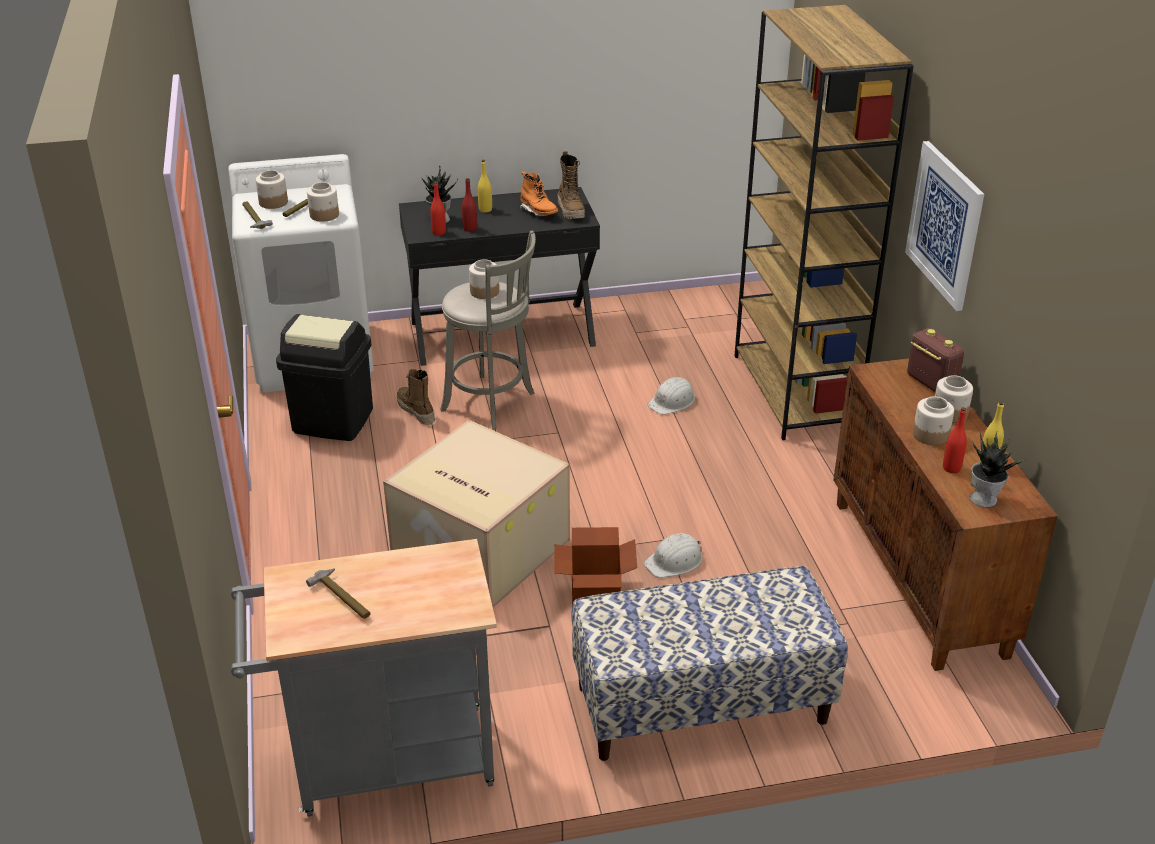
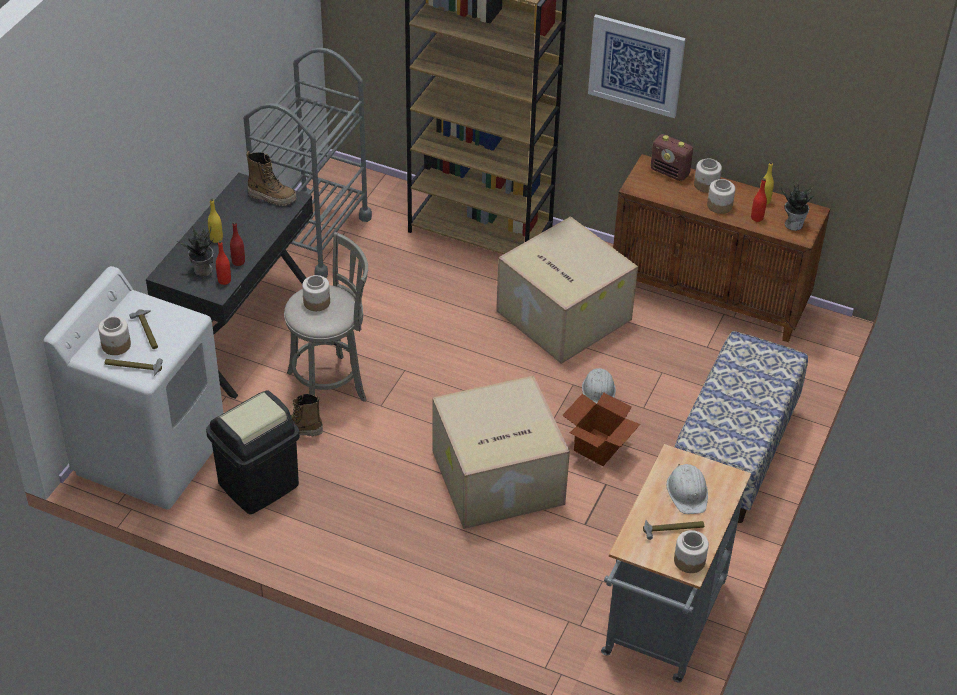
camera: 55 degrees left, 10 degrees up
(324, 215) = (175, 326): jar -> jar (689, 560)
(538, 212) = (254, 214): orange boot -> none
(659, 314) = (312, 236): none -> grey cart
(672, 401) = (429, 293): white hard hat -> white hard hat (687, 492)
(750, 489) = (561, 315): none -> cardboard box
(930, 383) = (670, 172): radio -> radio turned 150 degrees counterclockwise

